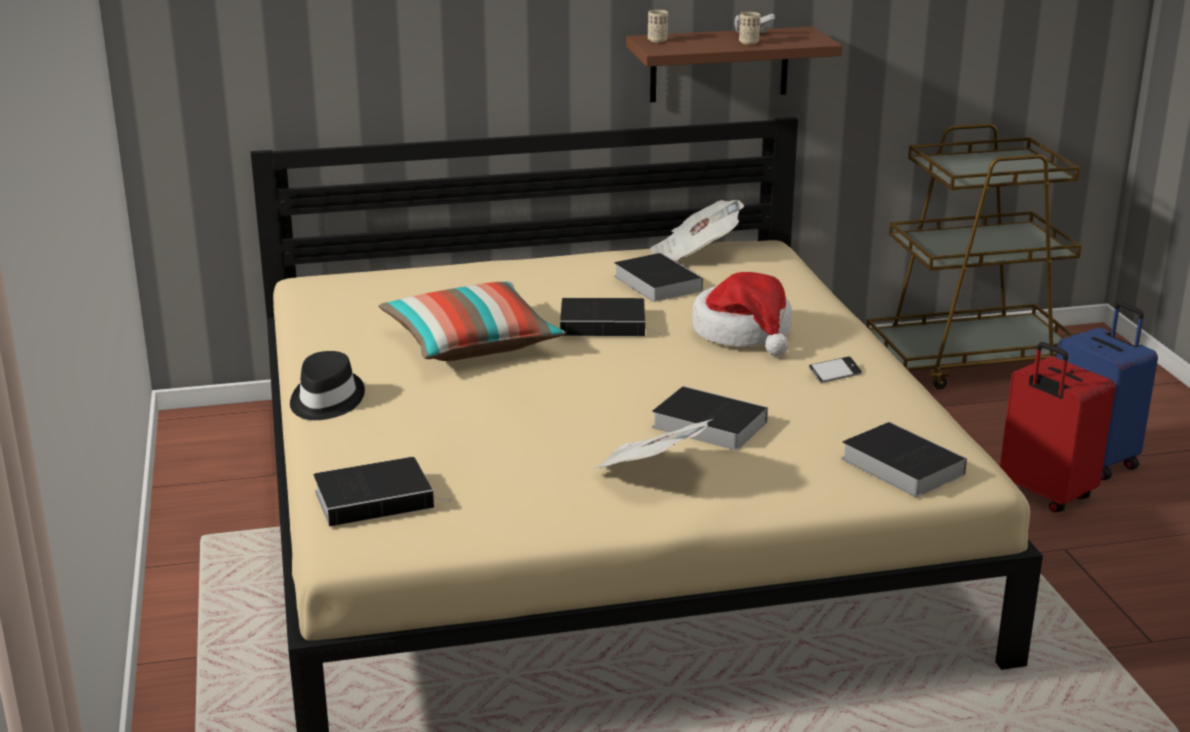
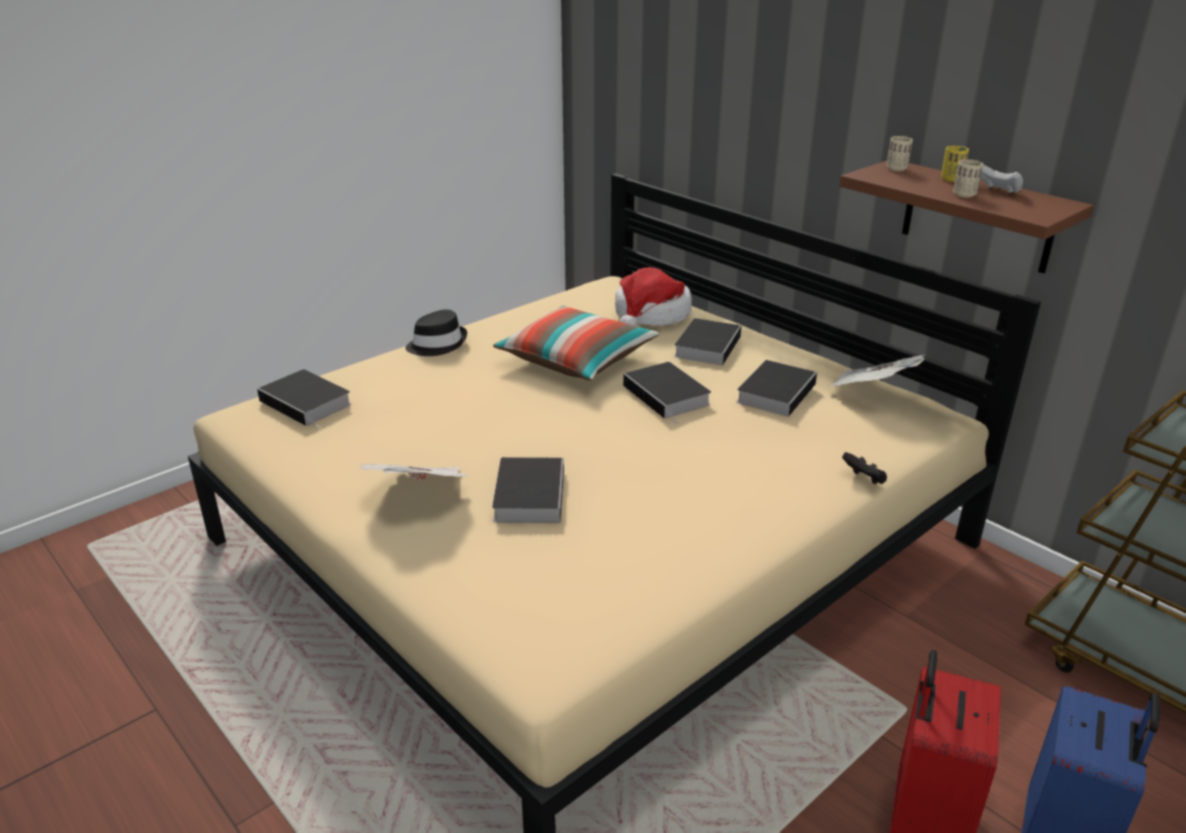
camera: 60 degrees right, 5 degrees up
(707, 36) = (951, 179): none -> yellow cup
(744, 333) = (729, 461): hat -> hat (651, 315)
(821, 298) = (864, 479): none -> black game controller
(834, 374) = (699, 532): phone -> none
(898, 465) = (532, 620): book -> book (707, 345)

